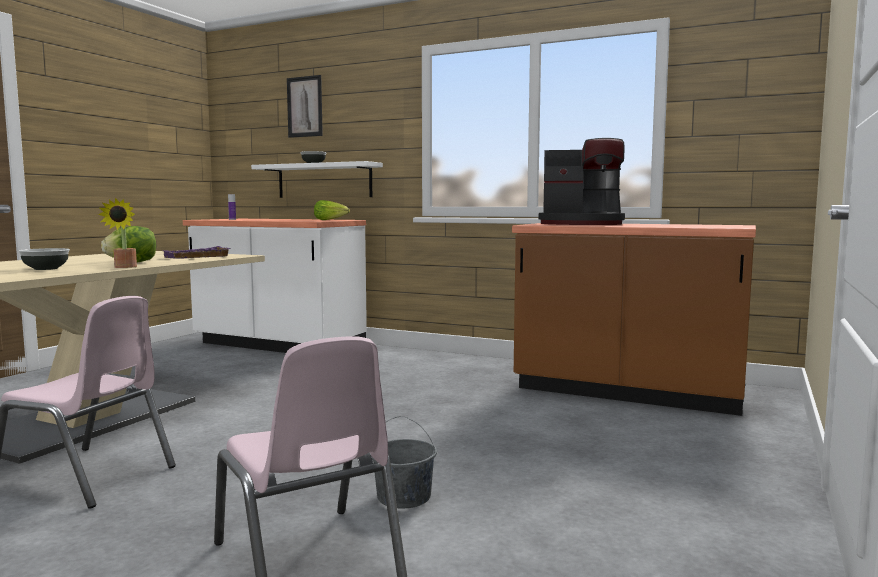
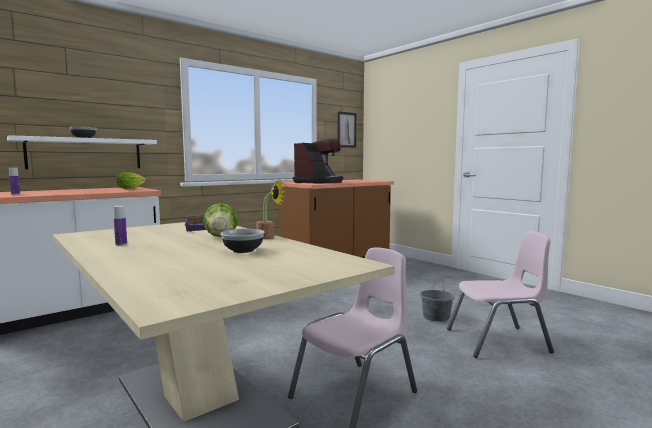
camera: 65 degrees left, 0 degrees up
(89, 257) = (121, 244): none -> bottle
(305, 107) = (57, 82): picture -> picture (346, 130)

